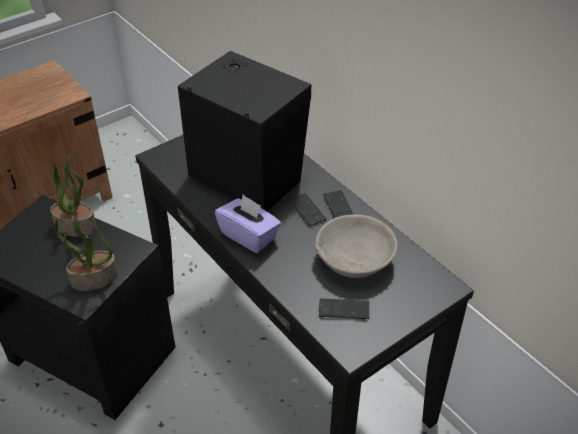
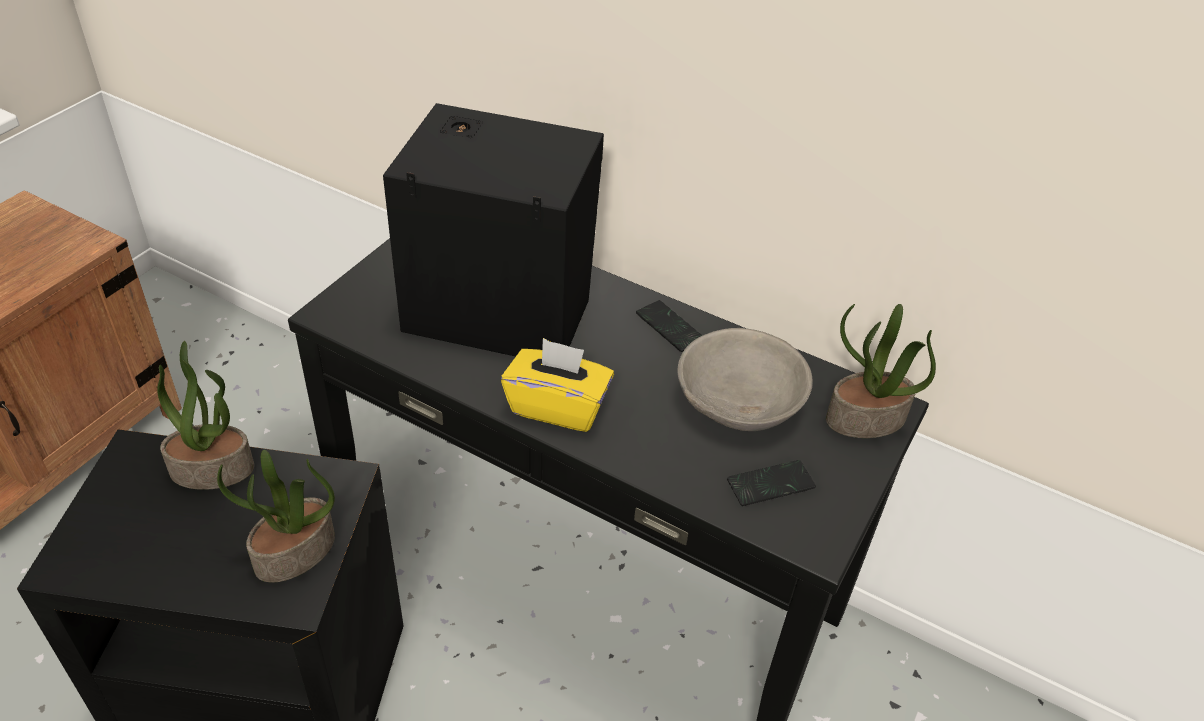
camera: 25 degrees left, 0 degrees up
(249, 236) = (558, 406): purple tissue box -> yellow tissue box
(307, 210) = (625, 343): phone -> none
(425, 289) = (865, 420): none -> potted plant

